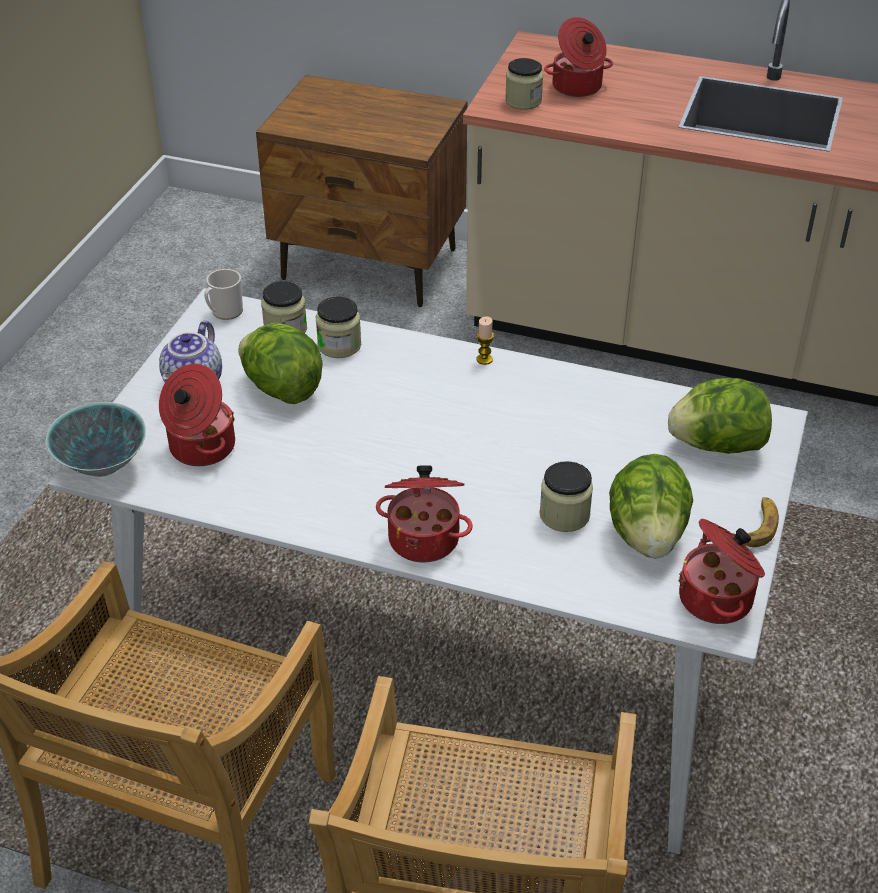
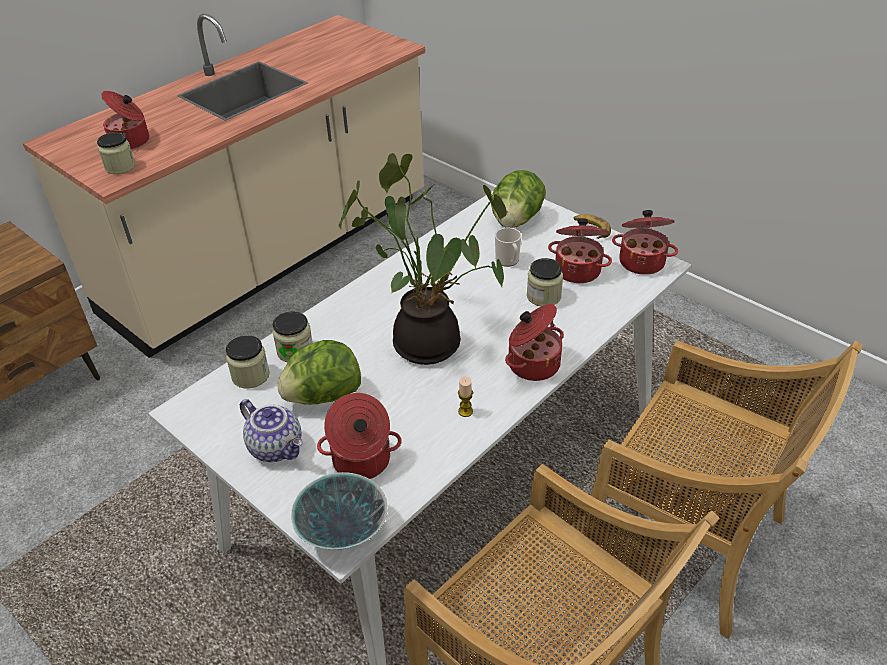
camera: 65 degrees left, 0 degrees up
(224, 312) = (196, 407): mug -> mug (508, 261)
(415, 440) = (430, 341): none -> potted plant
(484, 359) = (368, 285): candle -> candle (465, 411)
(647, 535) = (578, 270): lettuce -> cooking pot

